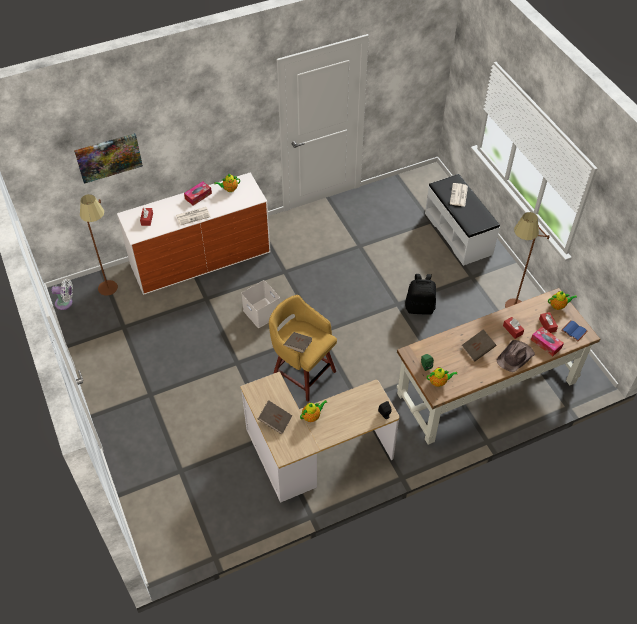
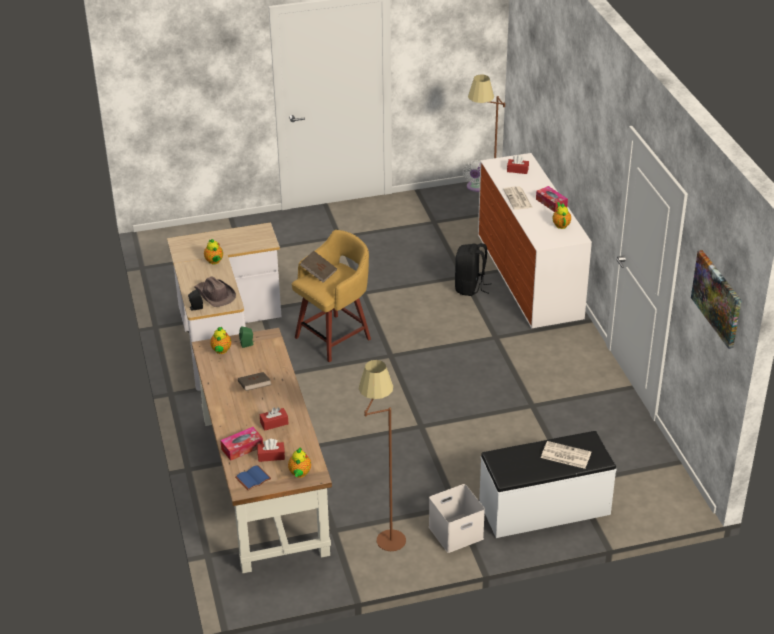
camera: 100 degrees right, 15 degrees down
(108, 157) = (542, 85): picture -> picture (717, 298)
(261, 312) = (432, 314): white storage box -> white storage box (456, 532)
(275, 421) = (219, 239): brown book -> none
(420, 307) = (410, 445): black backpack -> black backpack (470, 287)
(515, 357) = (232, 417): brown hat -> brown hat (215, 295)

